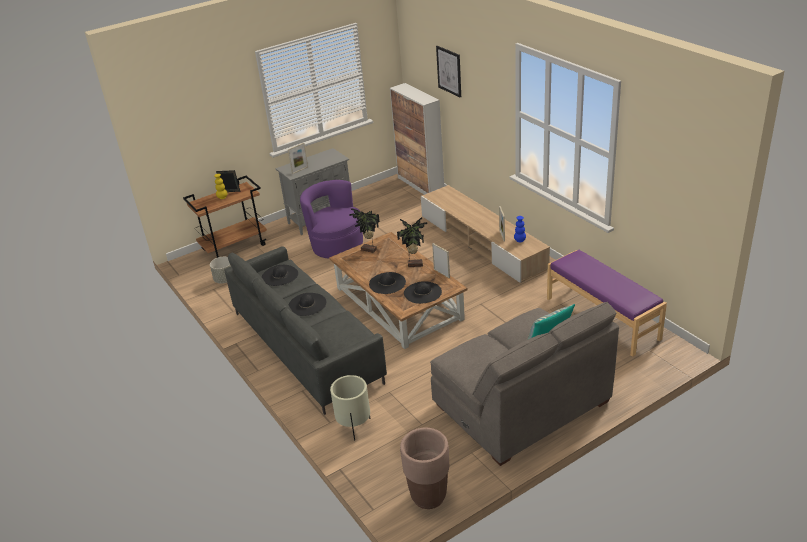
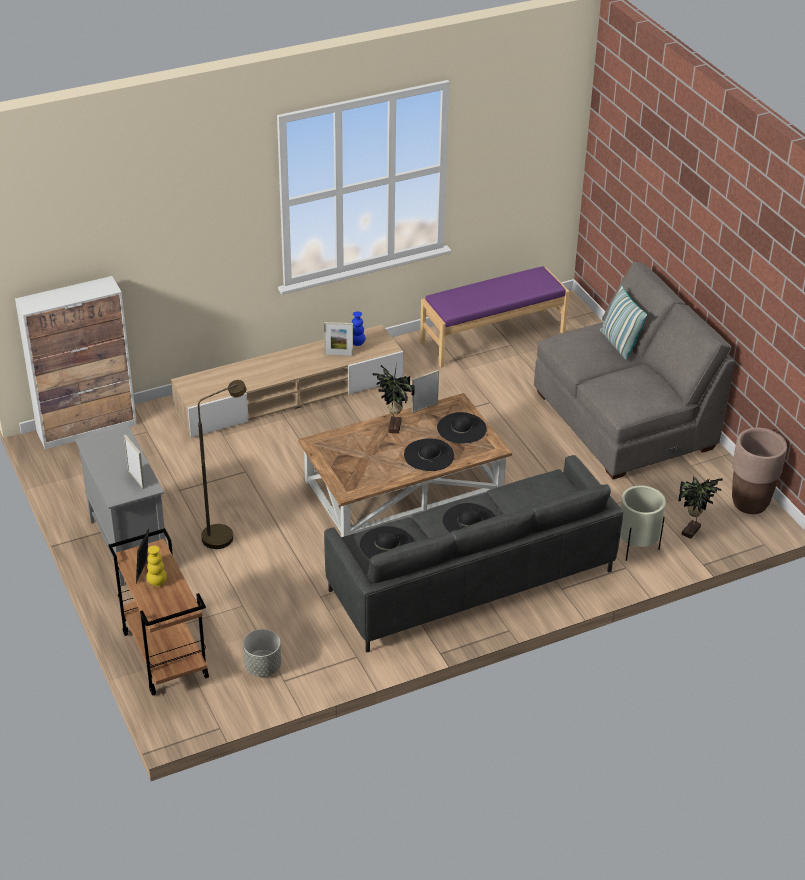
camera: 85 degrees left, 5 degrees up
(337, 246) = (224, 534): purple armchair -> brown floor lamp
(368, 250) = (339, 464): potted plant -> potted plant (692, 531)
(449, 71) = (132, 222): picture -> none

